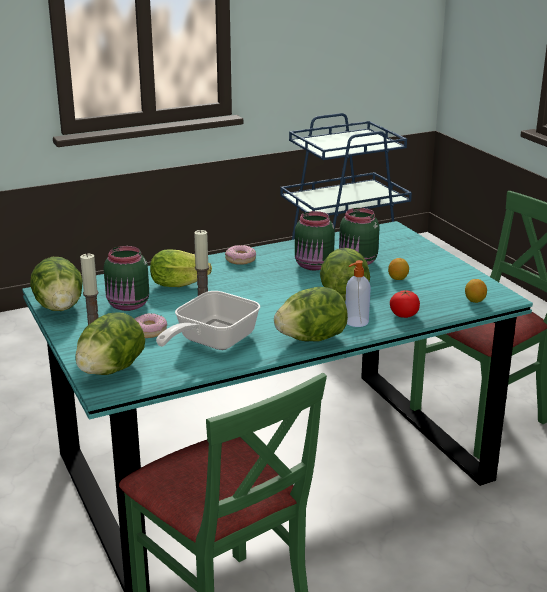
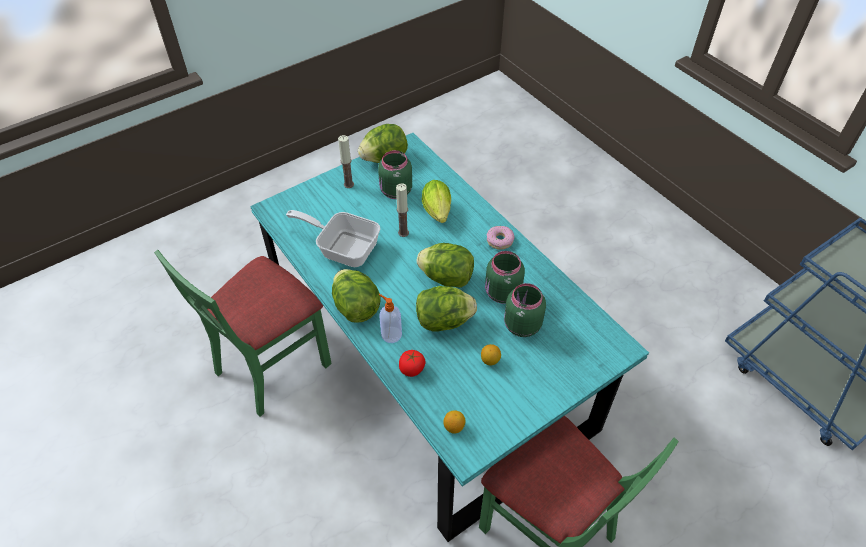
camera: 80 degrees right, 25 degrees up
(111, 370) = (297, 205): lettuce -> lettuce (446, 278)
(149, 331) = (355, 211): donut -> none

